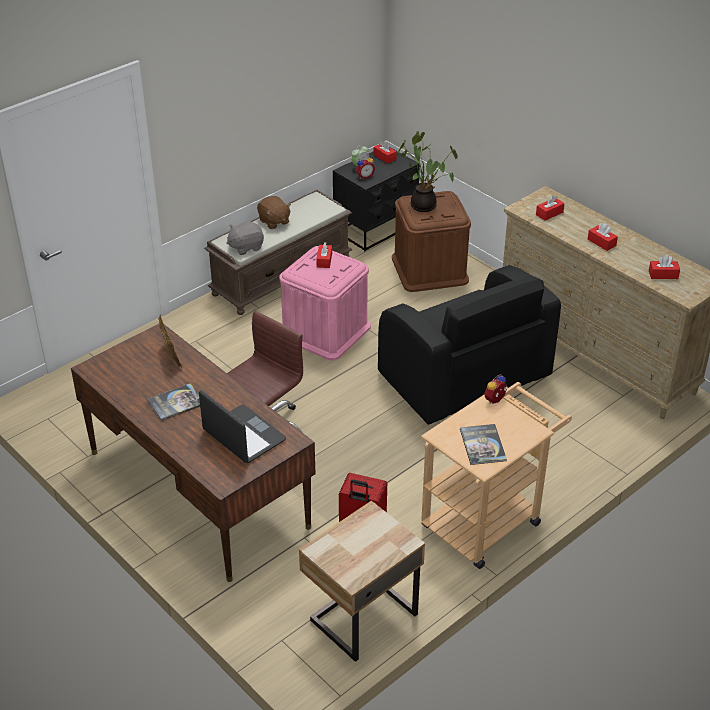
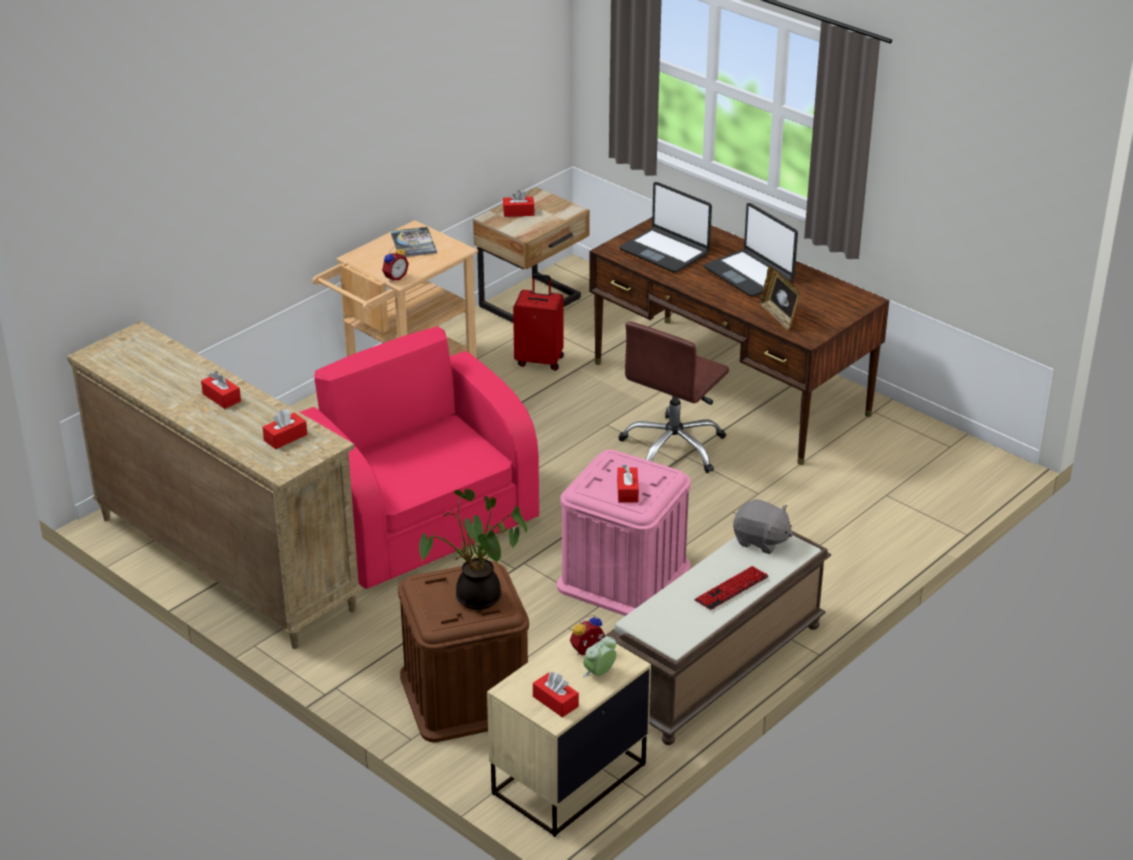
camera: 175 degrees right, 5 degrees down
(176, 403) = (749, 274): book -> laptop
(246, 247) = (761, 541): grey plush toy -> grey plush toy turned 60 degrees clockwise
(274, 221) = (731, 589): brown plush toy -> keyboard
(376, 228) = (567, 779): black nightstand -> beige nightstand
(464, 377) = (419, 522): black armchair -> pink armchair
(663, 274) = (154, 359): red tissue box -> red tissue box (518, 212)

